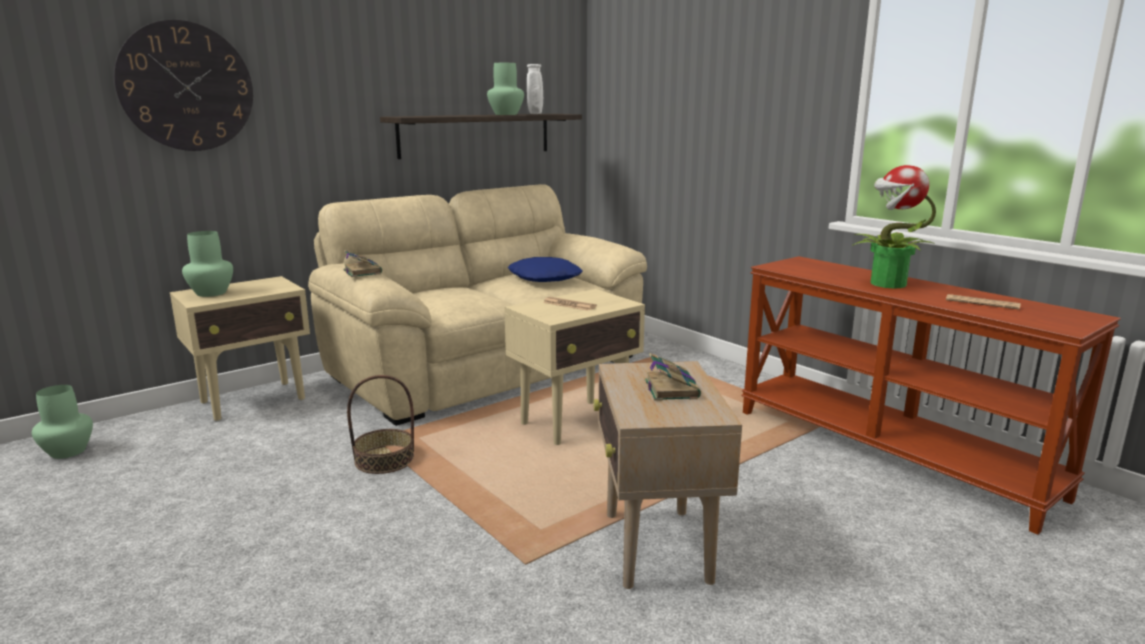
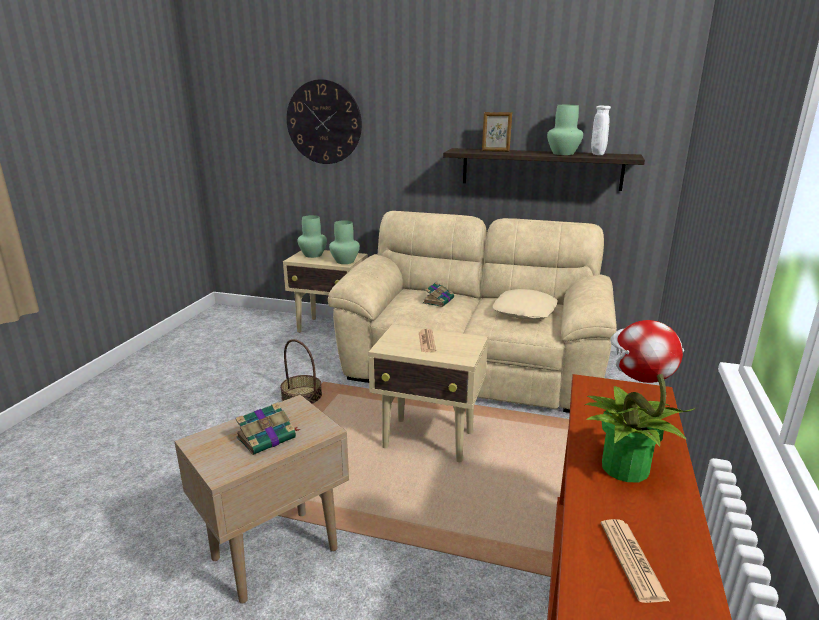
camera: 55 degrees right, 5 degrees up
(69, 451) = (235, 321): green vase -> green vase (345, 261)
(362, 271) = (364, 266): book -> book (438, 300)
(441, 115) = (495, 151): none -> picture frame
(545, 278) = (525, 311): blue pillow -> beige pillow

